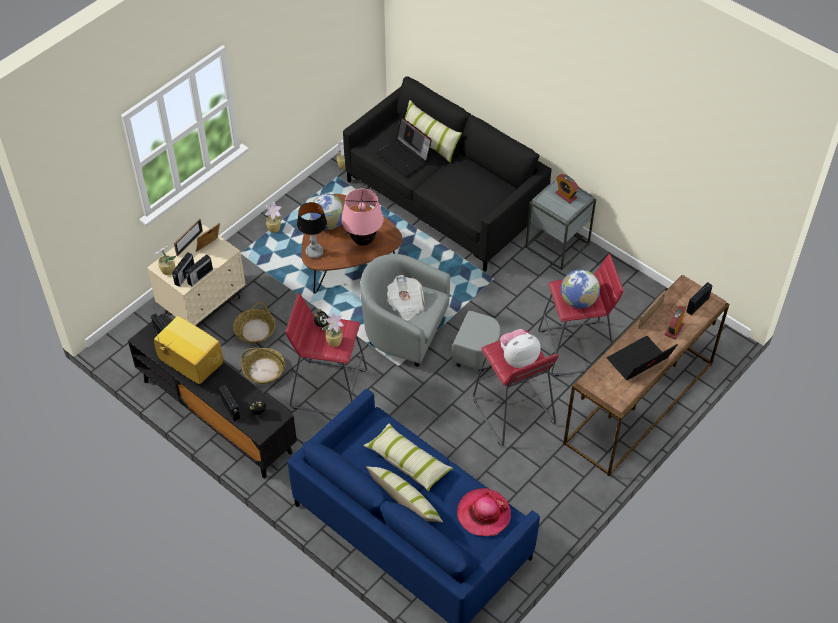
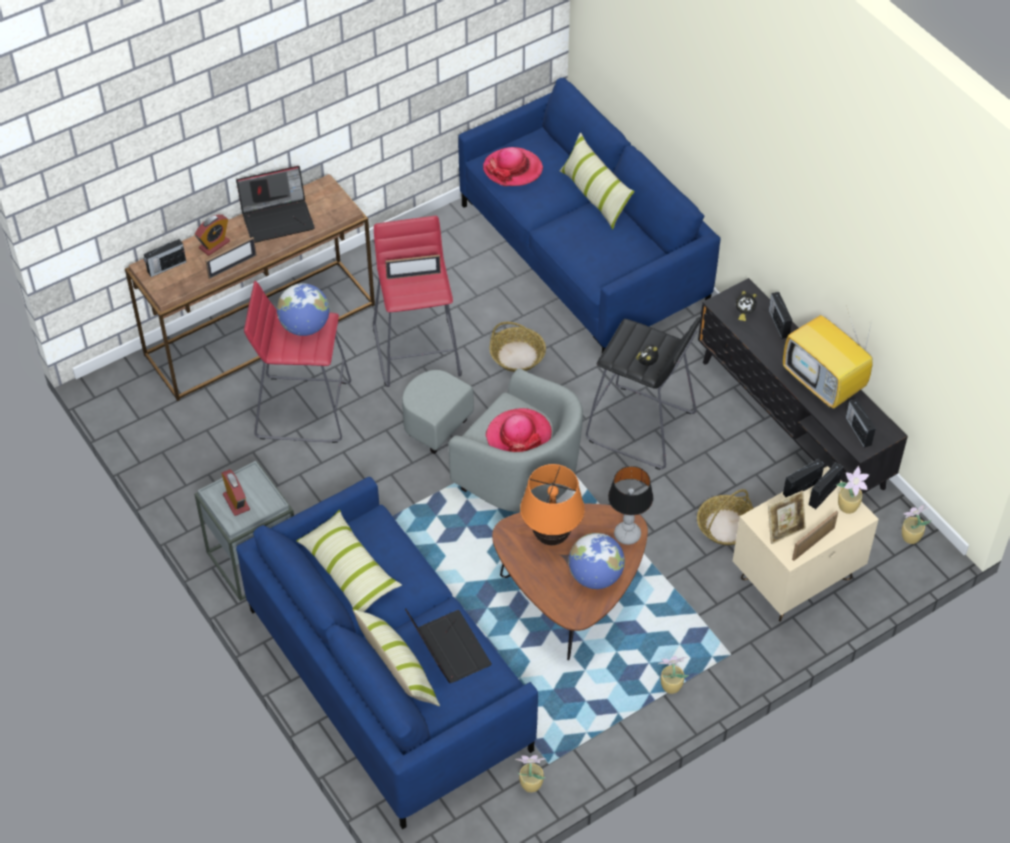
camera: 165 degrees left, 0 degrees up
(263, 370) = (722, 468): basket -> basket (518, 355)
(328, 388) = (641, 428): red stool -> black stool
(335, 341) = (635, 340): potted plant -> potted plant (909, 537)
(363, 241) = (551, 537): pink table lamp -> orange table lamp
(406, 304) = (518, 436): newspaper -> hat
(408, 462) = (578, 233): pillow -> pillow (349, 570)
(444, 200) = (389, 678): black sofa -> blue sofa
(518, 358) = (413, 275): plush toy -> picture frame

